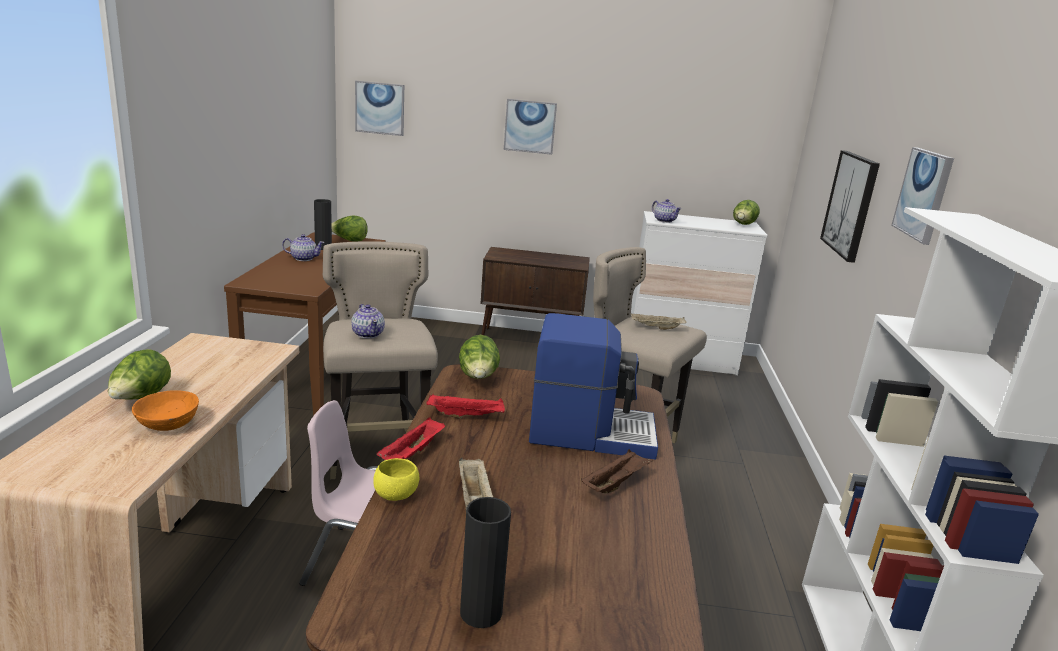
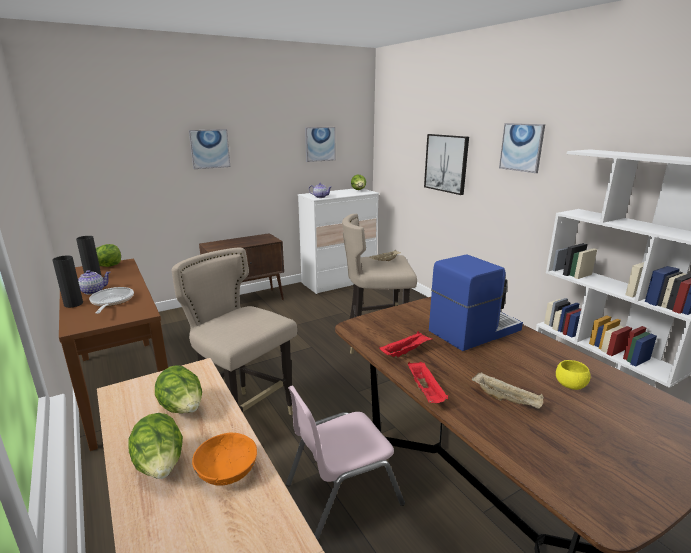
camera: 35 degrees left, 0 degrees up
(302, 272) = (111, 302): none -> frying pan
(368, 334) = (239, 328): teapot -> none
(380, 108) = (77, 151): picture -> picture (320, 144)
(396, 495) = (468, 422): yellow bowl -> yellow bowl (570, 385)
(478, 378) = (367, 326): lettuce -> lettuce (183, 409)
(481, 612) = (630, 461): black vase -> black vase (73, 304)
(615, 483) = (533, 352): brown tray -> none

